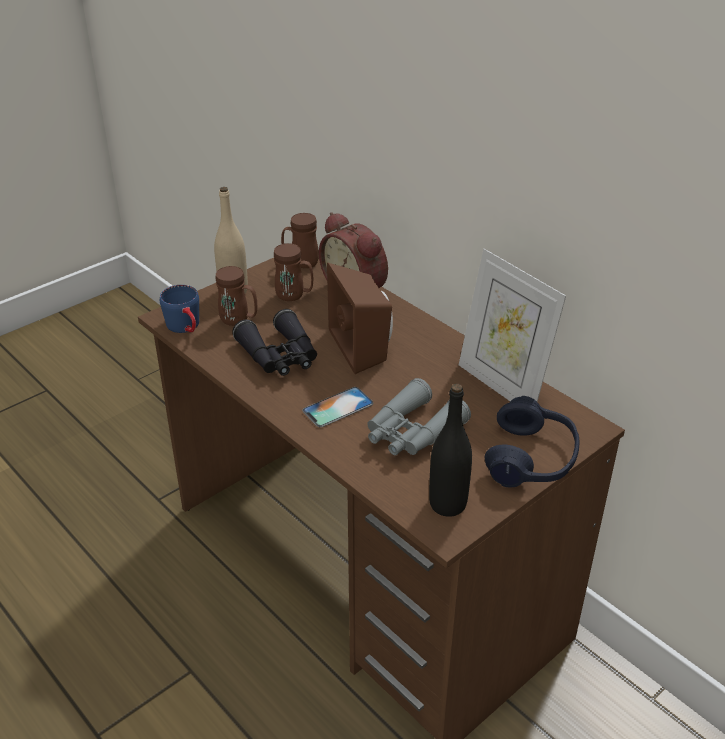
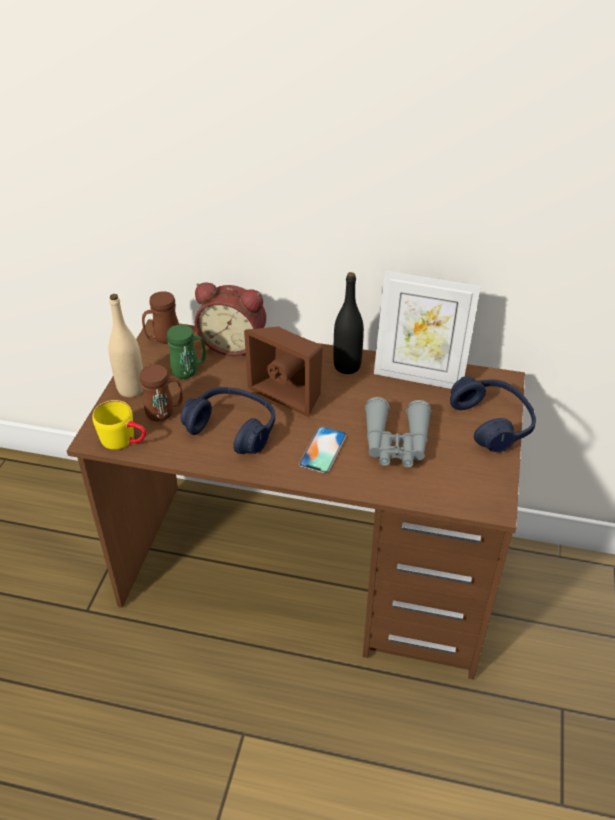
camera: 35 degrees left, 5 degrees up
(186, 328) = (125, 440): blue mug -> yellow mug
(280, 356) = (233, 429): black binoculars -> blue headphones
(294, 296) = (189, 371): brown mug -> green mug
(447, 504) = (474, 485): black bottle -> black bottle (347, 366)

